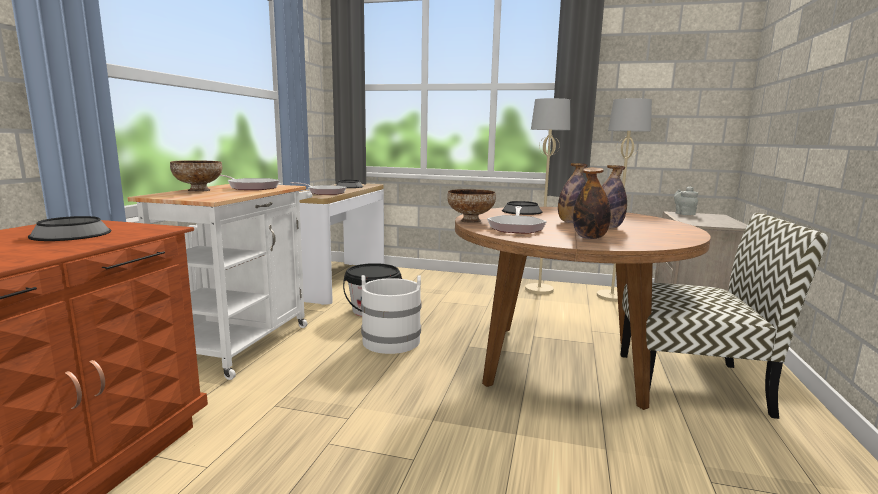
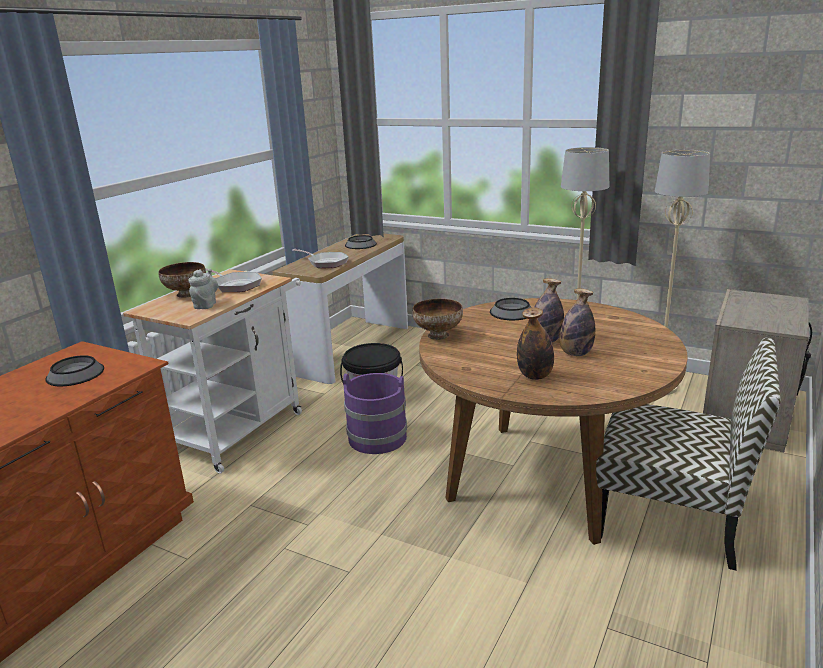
camera: 15 degrees right, 10 degrees up
(391, 341) = (378, 437): white bucket -> purple bucket
(516, 227) = (474, 352): frying pan -> none
(683, 214) = (748, 296): grey teapot -> grey teapot (206, 305)

